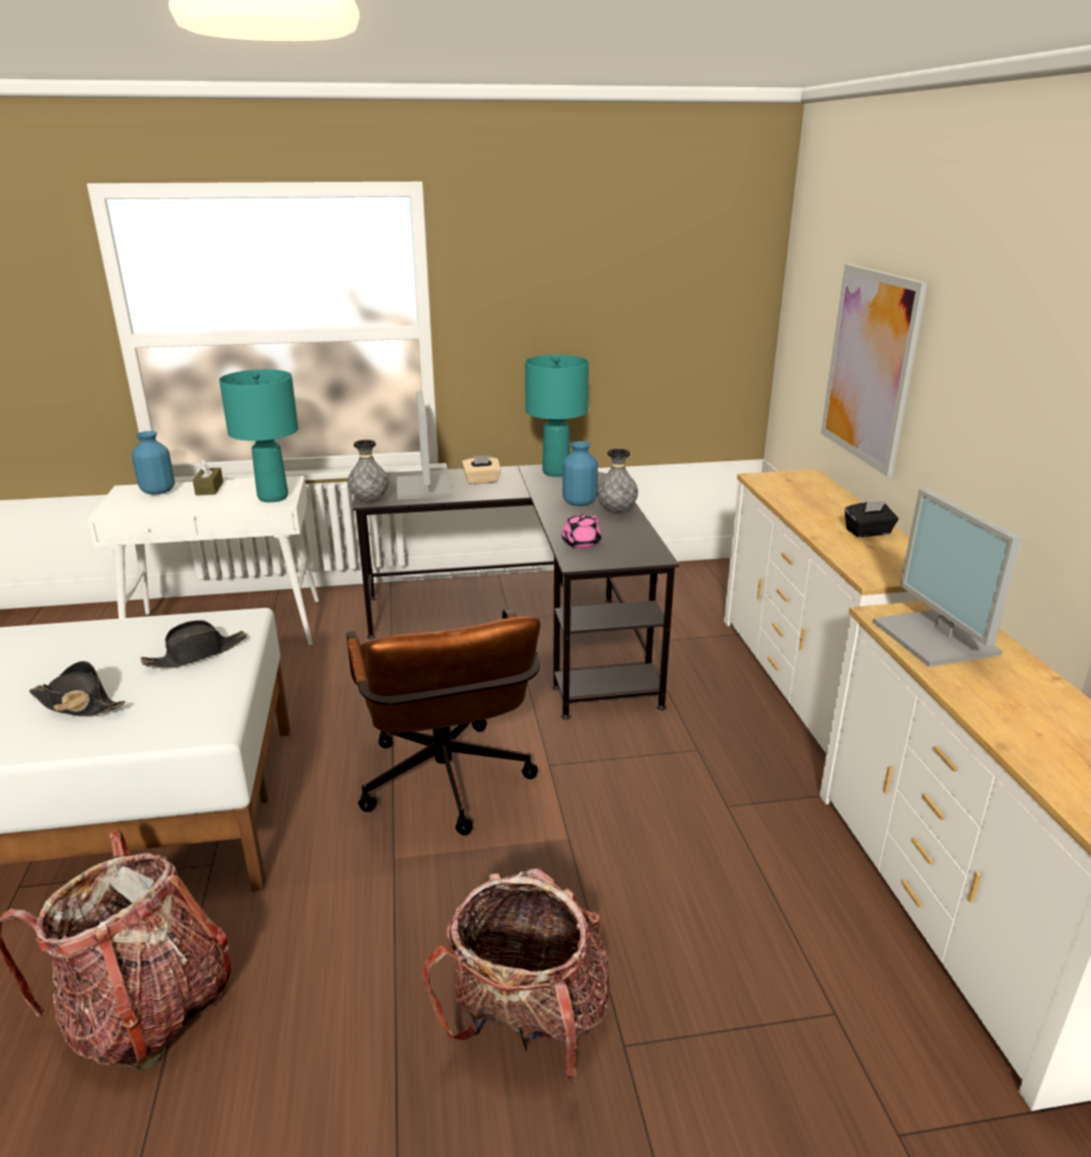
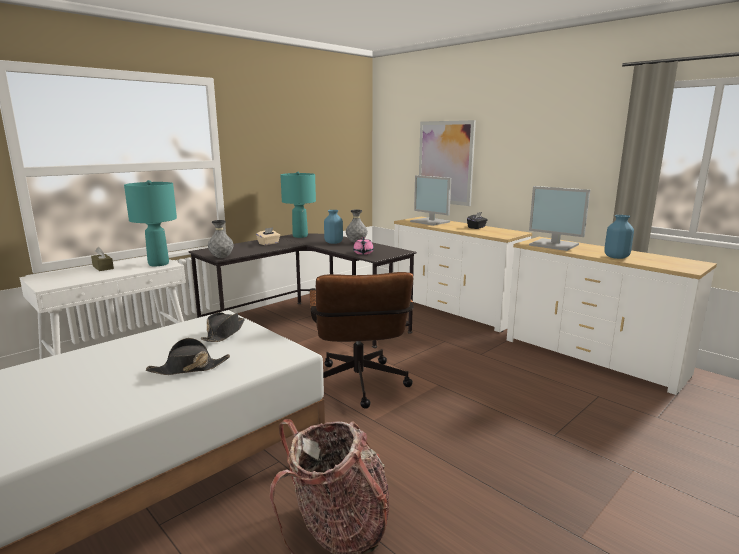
camera: 35 degrees left, 10 degrees down
(157, 491) = (64, 274): blue vase -> blue vase (616, 257)
(424, 488) = (242, 249): monitor -> monitor (431, 222)
(448, 788) = (359, 387): brown office chair -> brown office chair turned 45 degrees clockwise
(528, 1020) = (512, 444): backpack -> none

